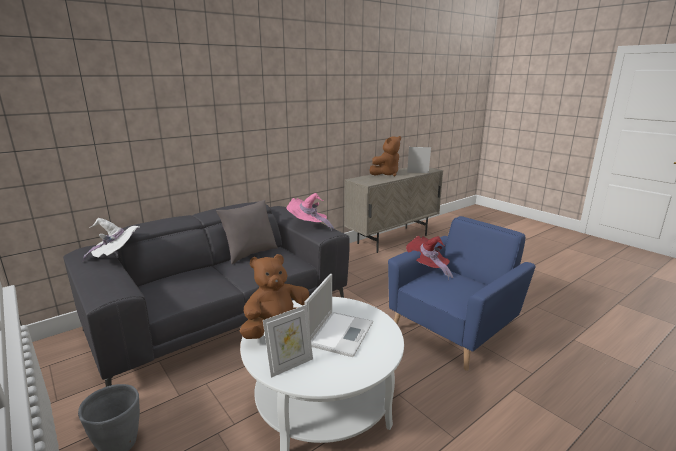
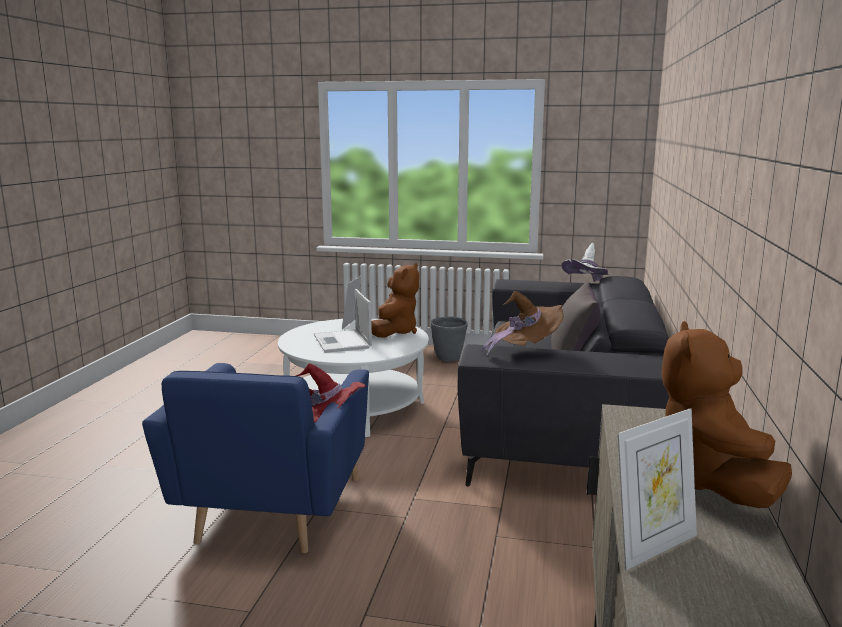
camera: 140 degrees right, 5 degrees down
(308, 226) = (525, 349): pink hat -> brown hat

